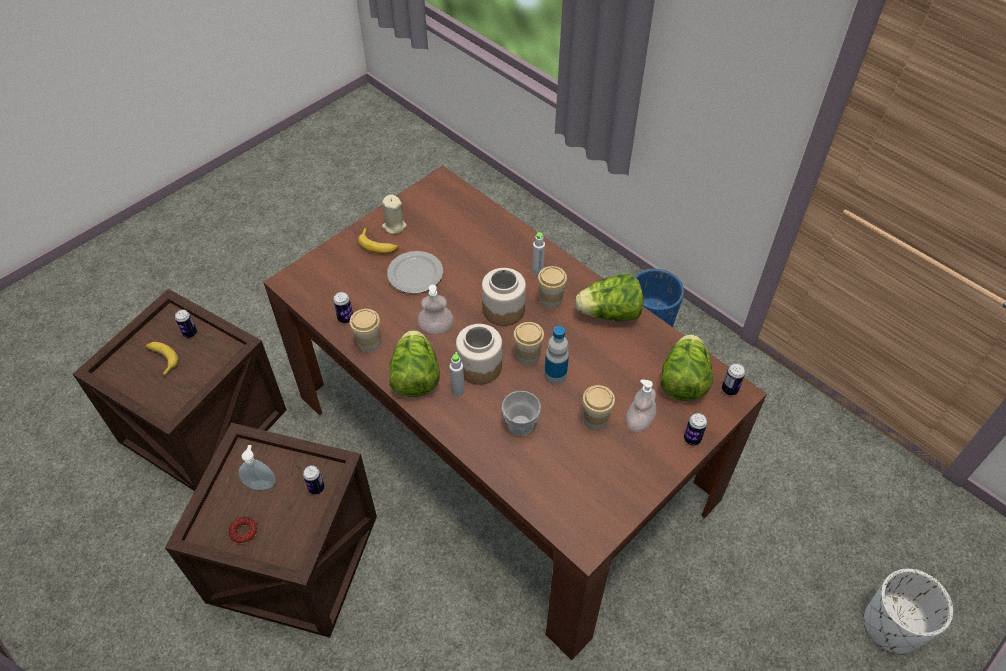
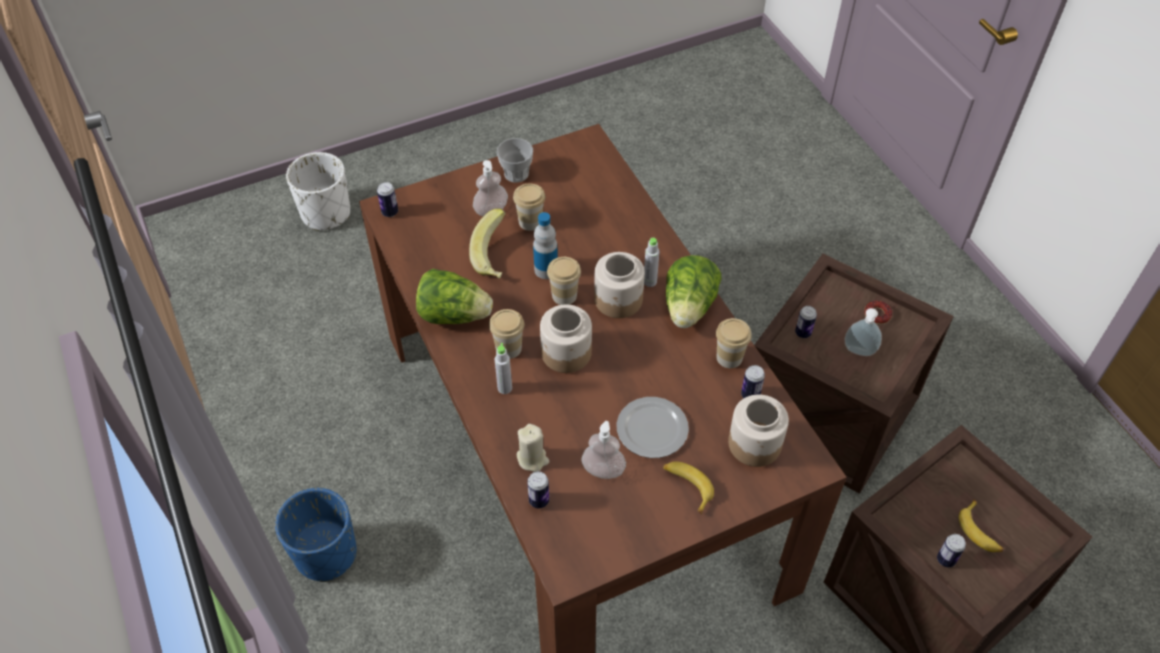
camera: 160 degrees left, 0 degrees up
(335, 285) = (755, 443): none -> jar
(394, 226) = (658, 511): beige candle -> beige candle (532, 459)
(436, 327) = (649, 354): soap dispenser -> soap dispenser (603, 470)
(520, 425) = (601, 236): cup -> cup (516, 174)
(606, 374) = (495, 257): none -> banana
(683, 380) = (426, 231): lettuce -> none
(692, 439) = (454, 184): can -> can (539, 500)

